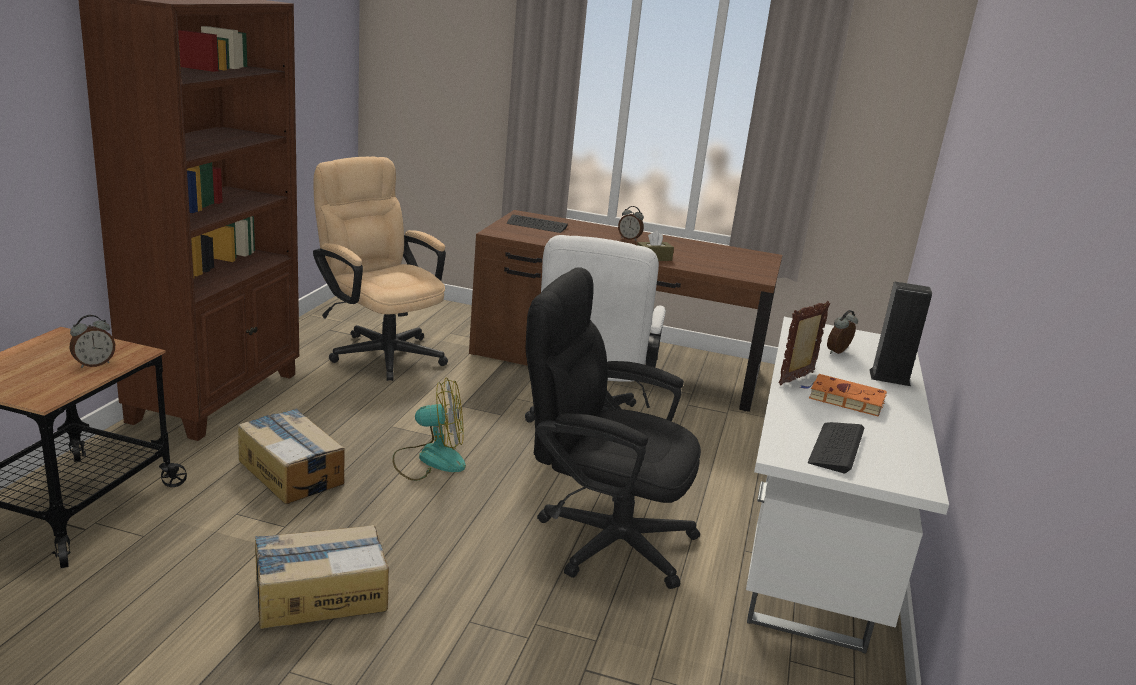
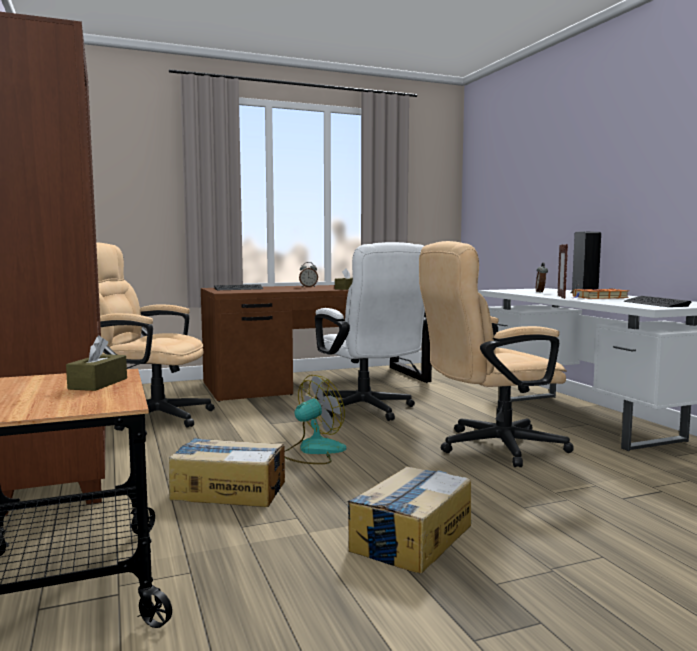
camera: 35 degrees left, 15 degrees down
(94, 364) = (98, 384): alarm clock -> brown tissue box
(601, 537) = (489, 447): black office chair -> beige office chair

